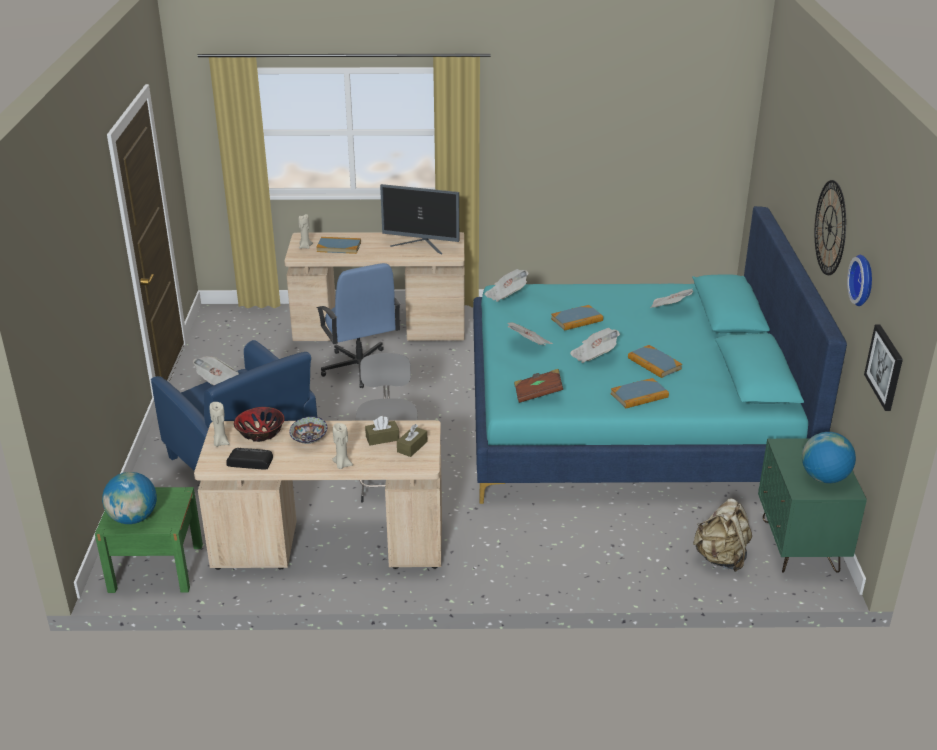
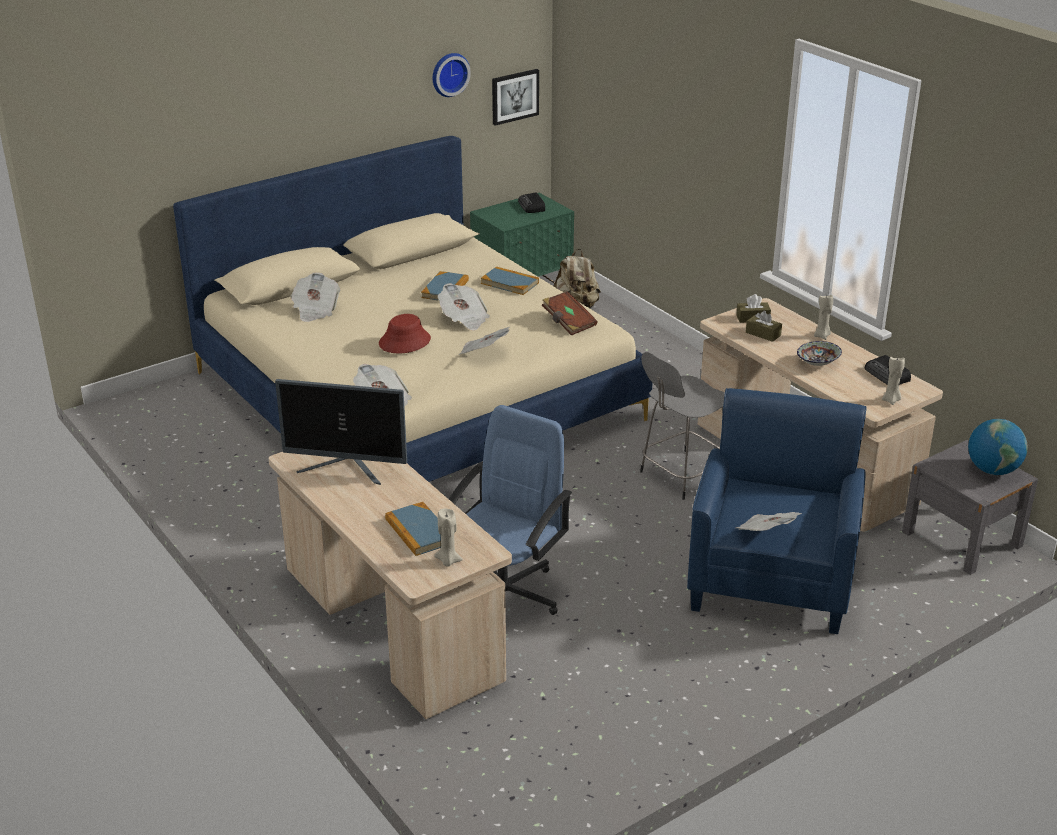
camera: 125 degrees left, 0 degrees up
(156, 568) = (961, 539): green nightstand -> grey nightstand
(260, 433) = (848, 389): bowl -> none
(421, 246) = (347, 469): monitor -> monitor turned 120 degrees clockwise
(577, 320) = (404, 342): book -> red hat
(627, 416) = (416, 395): turquoise bed -> beige bed
(824, 478) = (532, 206): globe -> radio
(830, 228) = (356, 93): wall clock -> none

